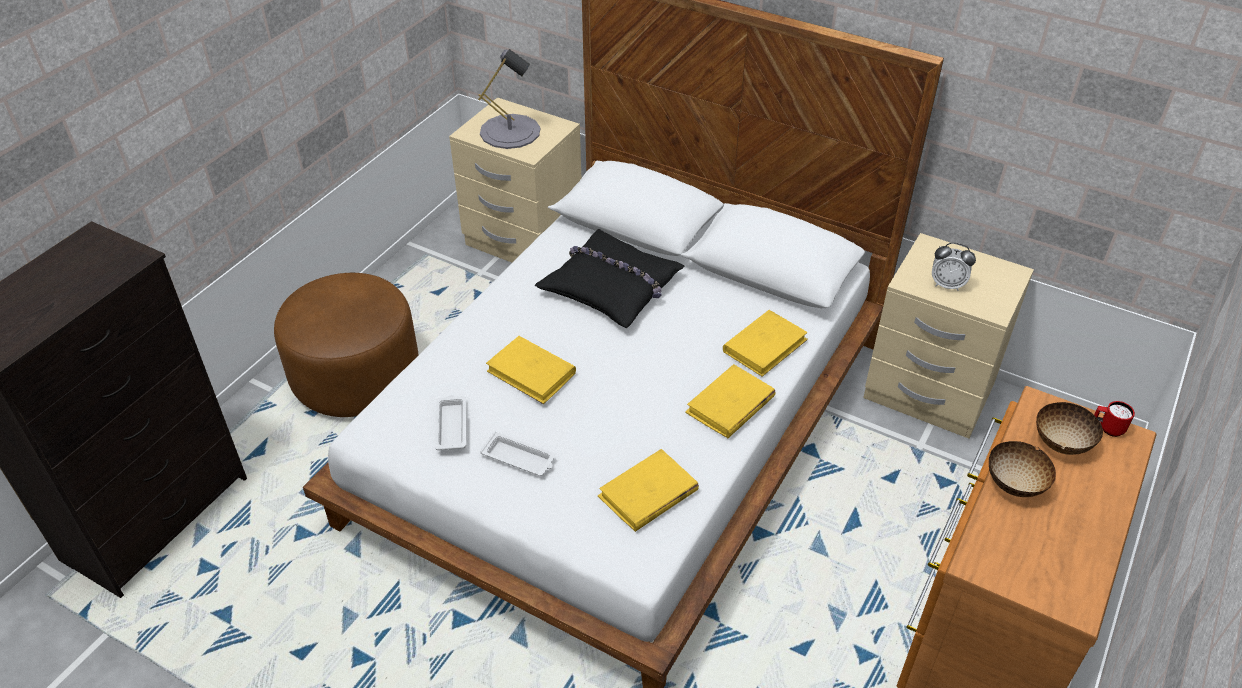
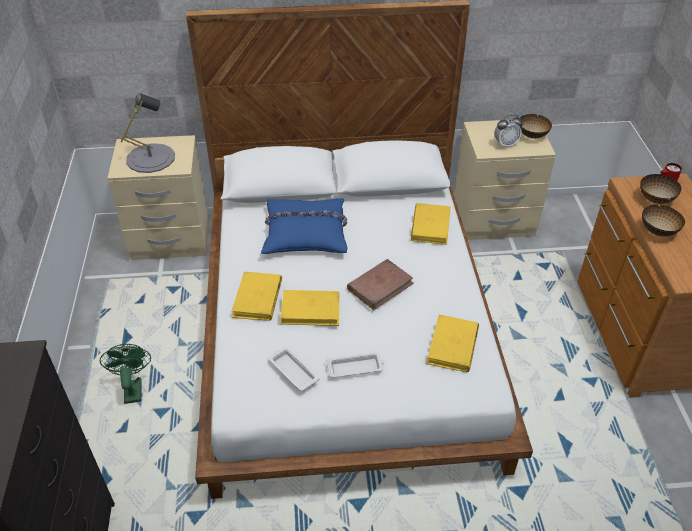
camera: 35 degrees left, 0 degrees up
(356, 377) = (132, 388): brown ottoman -> green fan
(612, 287) = (305, 233): black pillow -> blue pillow
(633, 385) = (380, 286): none -> brown book
(730, 405) = (446, 270): yellow book -> yellow book (257, 299)
(999, 289) = (532, 136): none -> bowl

